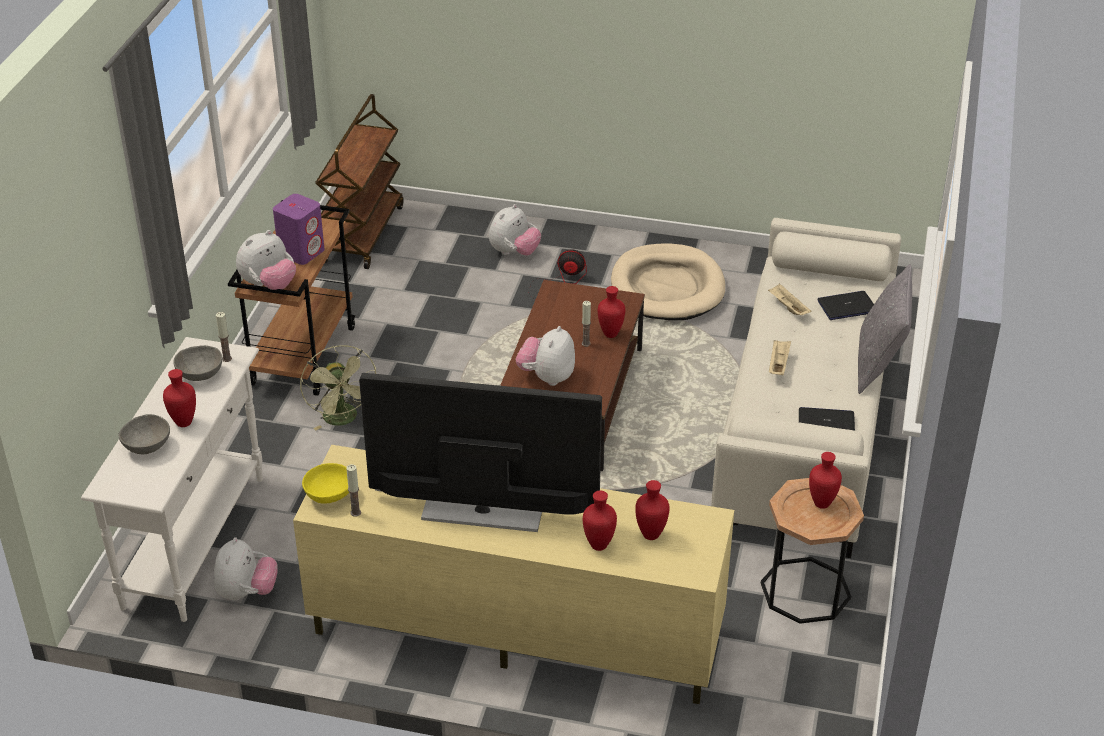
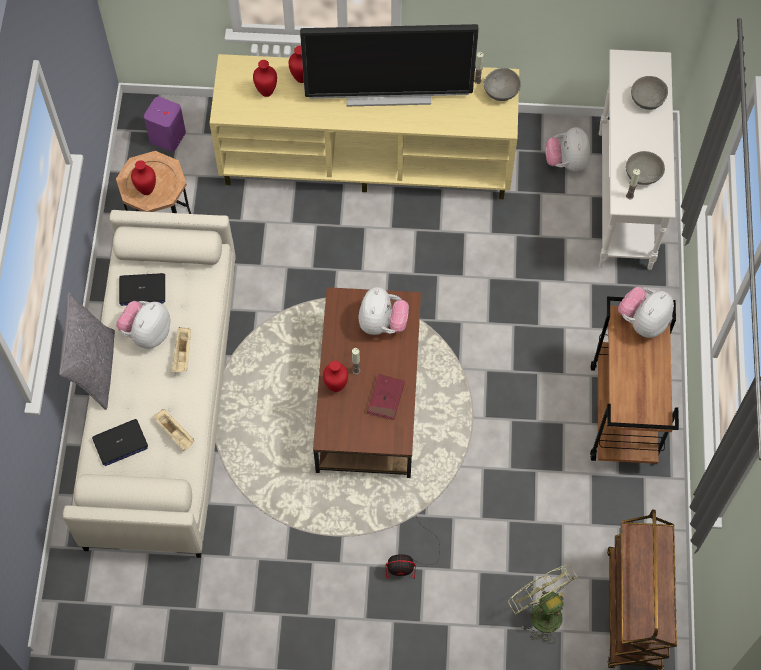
camera: 170 degrees right, 25 degrees up
(184, 422) = (631, 127): red vase -> none
(301, 252) = (632, 372): purple speaker -> purple speaker (167, 137)
(330, 495) = (501, 92): yellow bowl -> grey bowl
(343, 420) = (558, 341): green fan -> green fan (540, 611)
(514, 252) = (467, 604): plush toy -> plush toy (147, 333)
(559, 320) = (386, 398): none -> red book
(667, 287) = (301, 572): beige dog bed -> none

